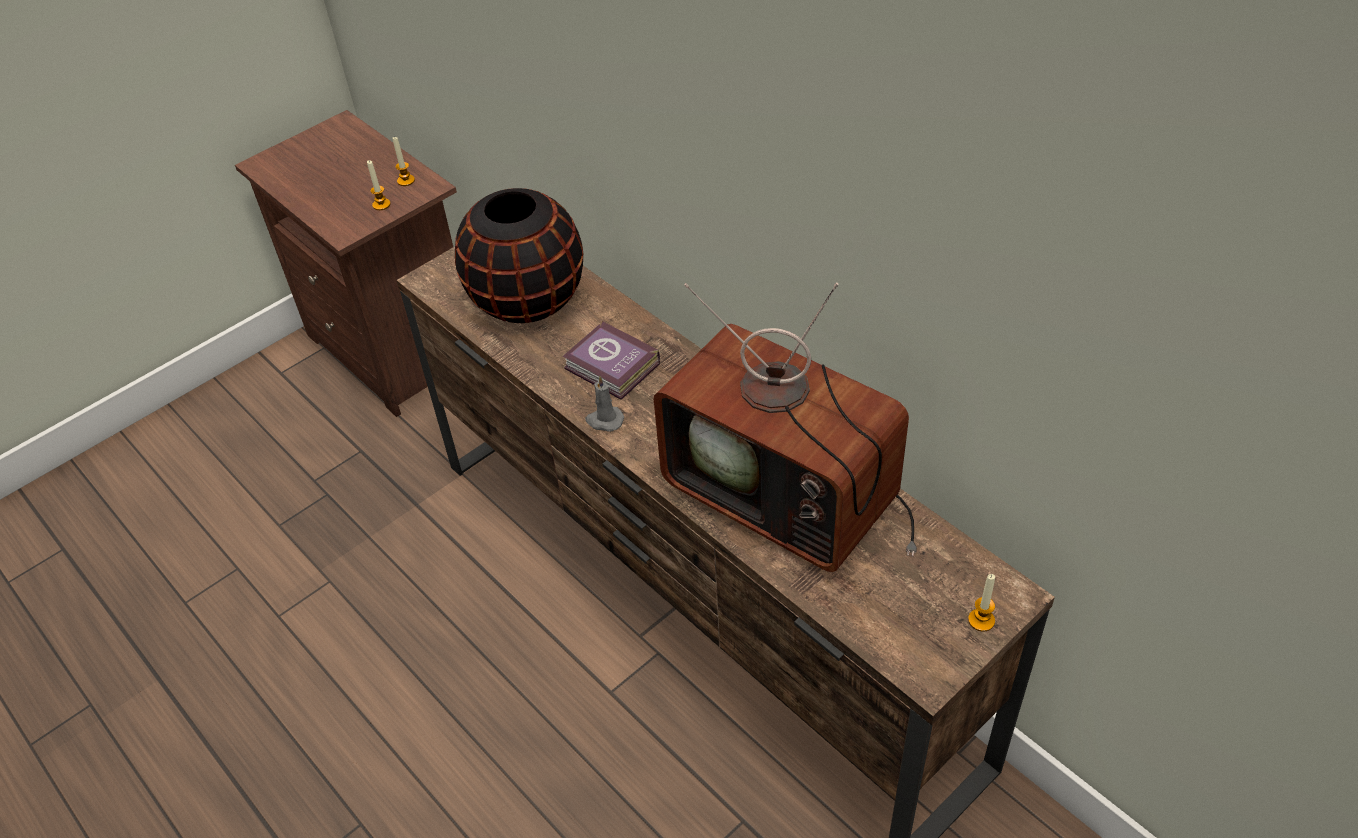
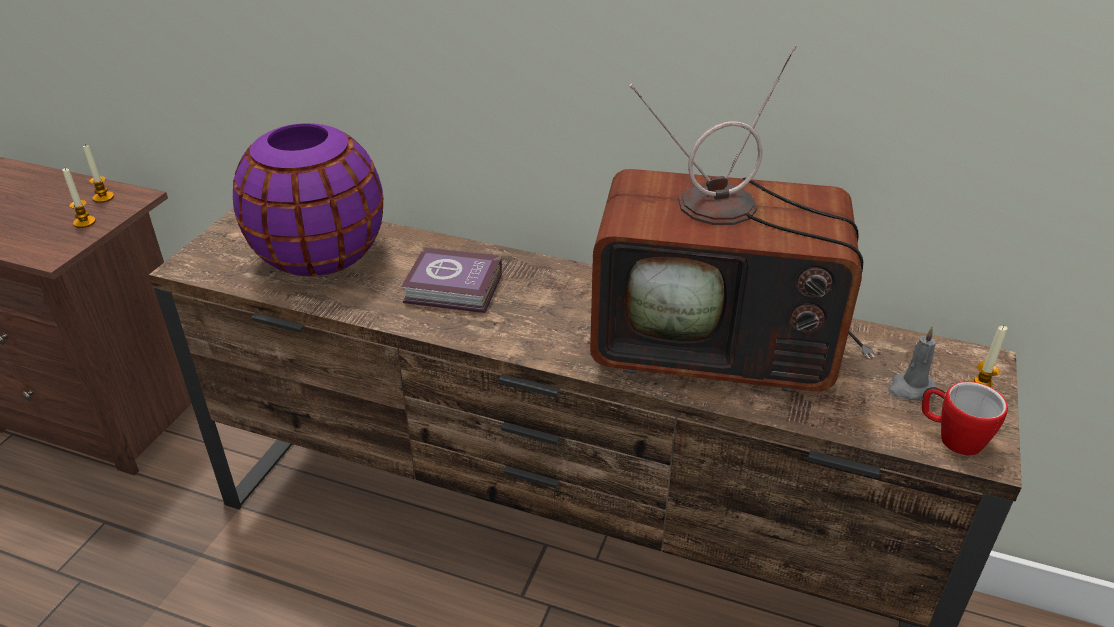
camera: 30 degrees left, 10 degrees down
(527, 300) = (320, 257): black vase -> purple vase
(604, 420) = (480, 335): grey candle -> grey candle (910, 389)
(913, 652) = (951, 437): none -> mug

